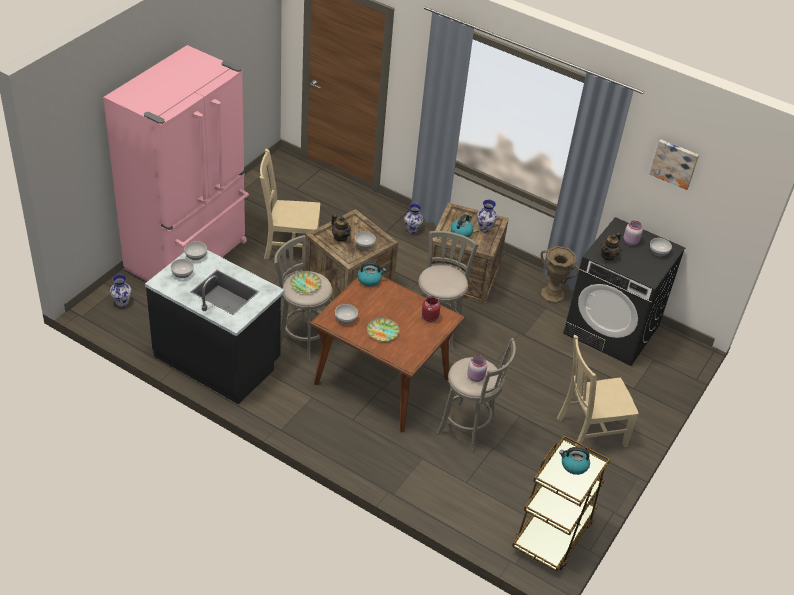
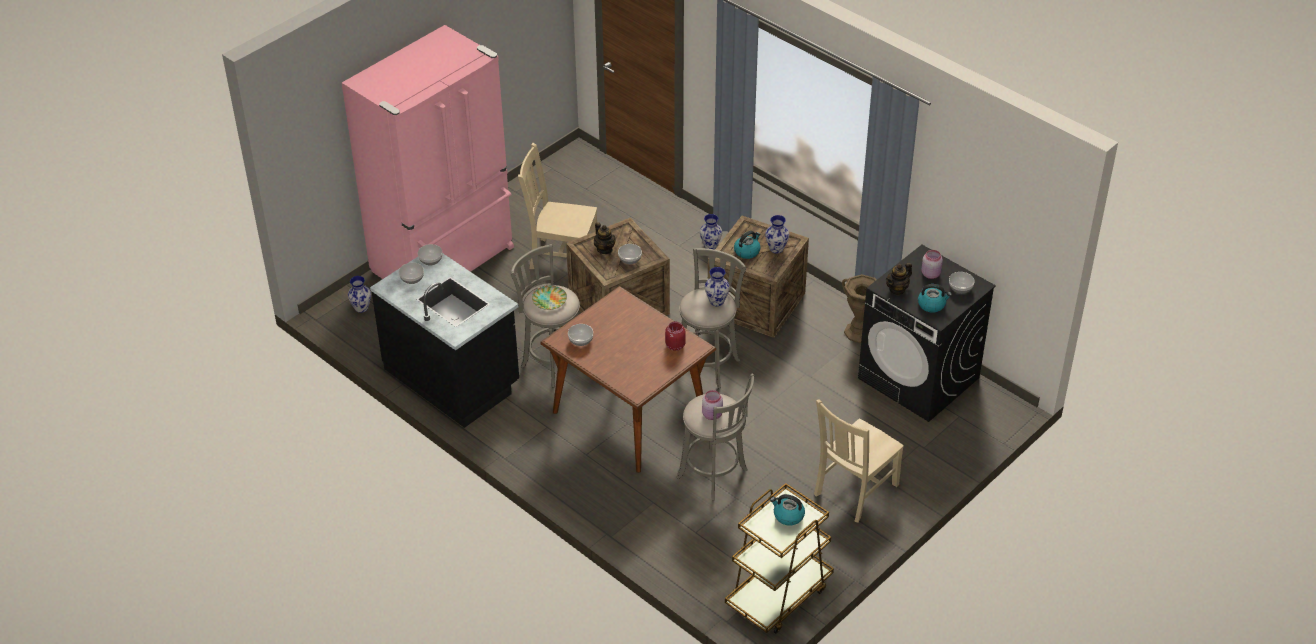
camera: 15 degrees right, 0 degrees up
(370, 280) = (619, 299): kettle -> kettle (932, 305)
(383, 331) = (618, 357): plate -> none
(451, 276) = (717, 301): none -> vase
(589, 432) = (854, 491): beige chair -> beige chair turned 45 degrees counterclockwise
(674, 163) = (974, 186): picture -> none

